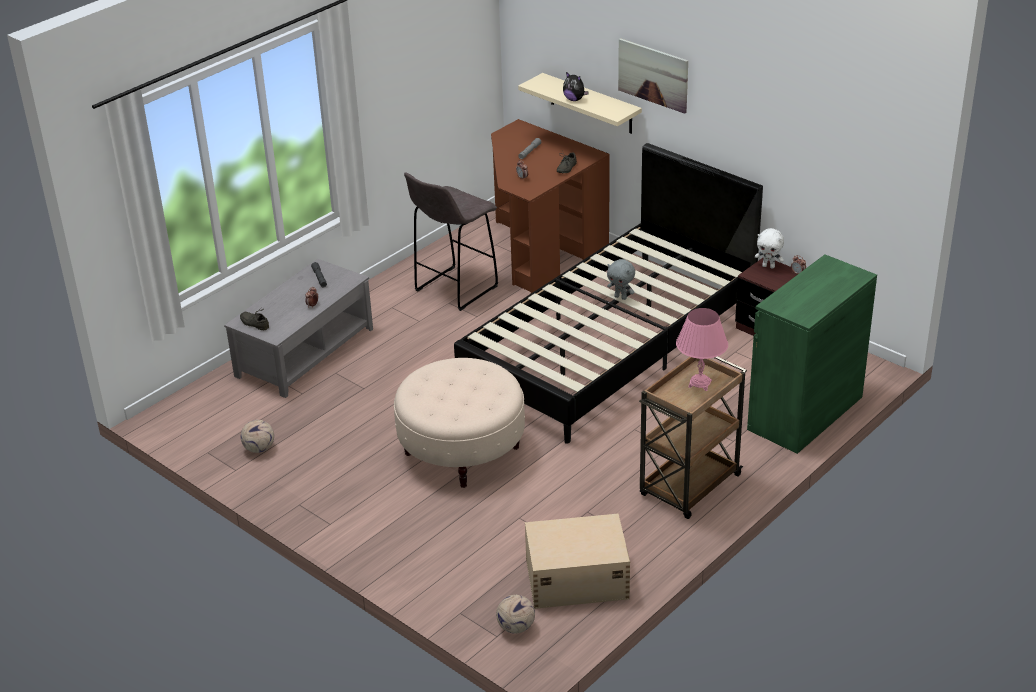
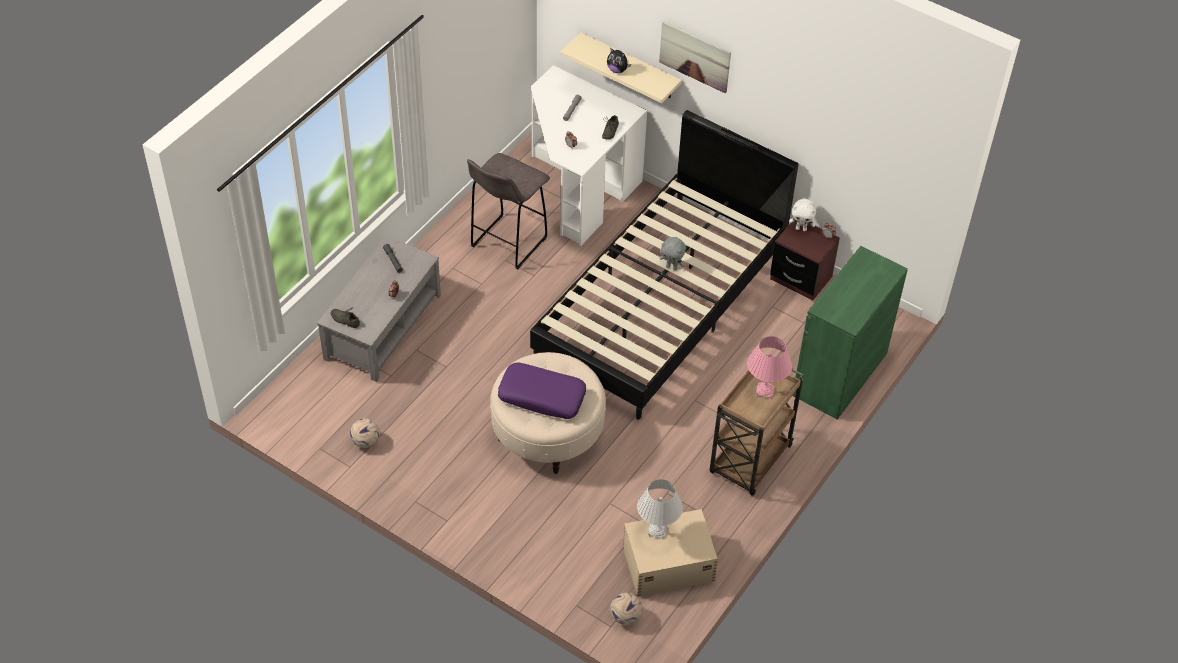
camera: 10 degrees left, 15 degrees up
(451, 394) = (542, 396): none -> purple pillow
(539, 248) = (577, 187): brown desk -> white desk
(562, 531) = (657, 531): none -> white table lamp

